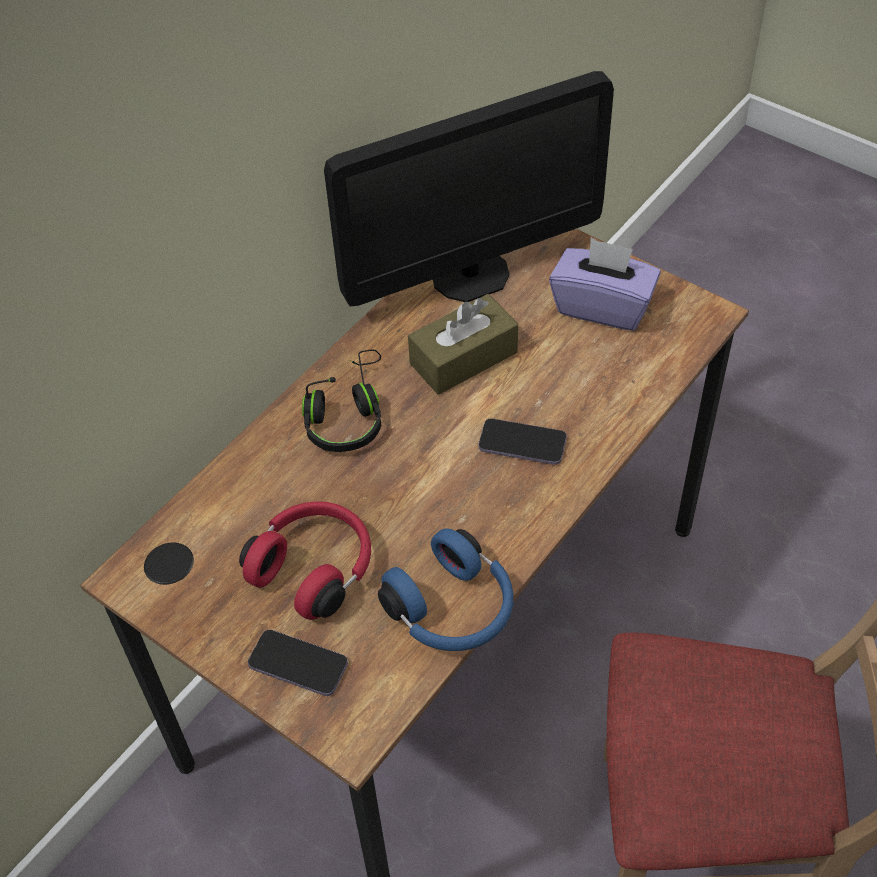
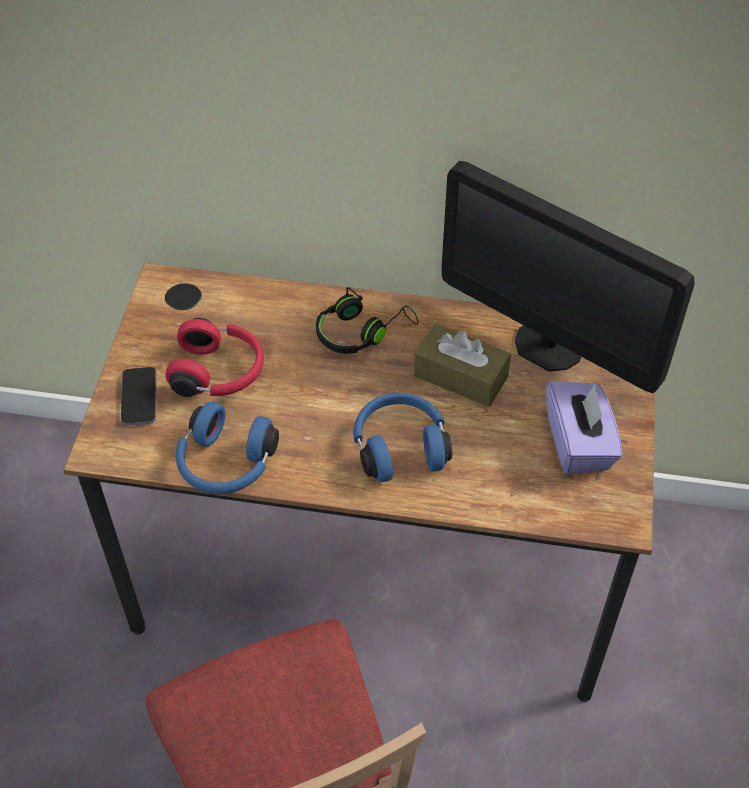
camera: 60 degrees right, 0 degrees up
(522, 444) = (399, 446): phone -> blue headphones

